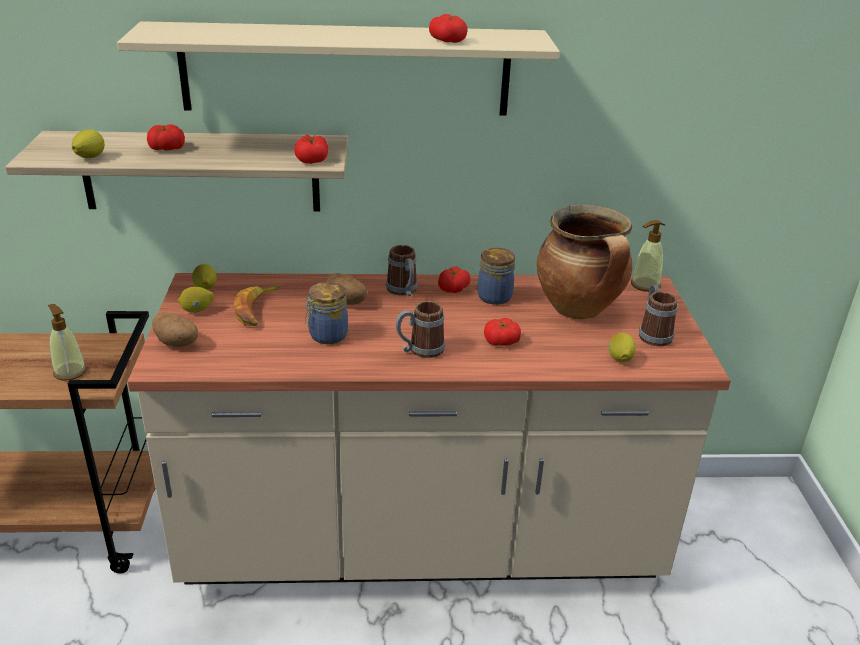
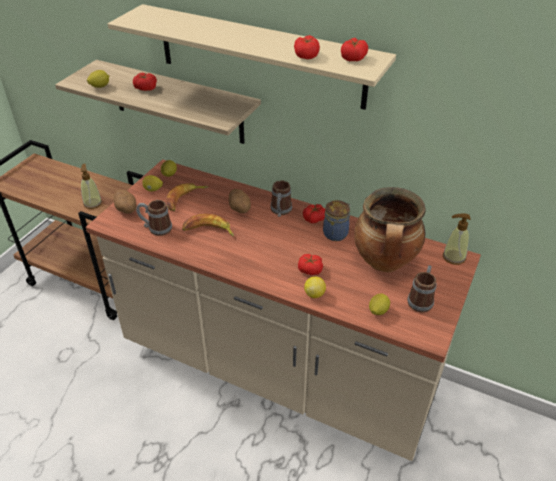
camera: 30 degrees right, 10 degrees up
(311, 159) = (217, 116): tomato -> tomato (353, 58)
(326, 336) = (208, 230): jar -> banana
(420, 350) = (253, 259): mug -> mug (156, 228)
(532, 364) = (314, 294): none -> lemon

